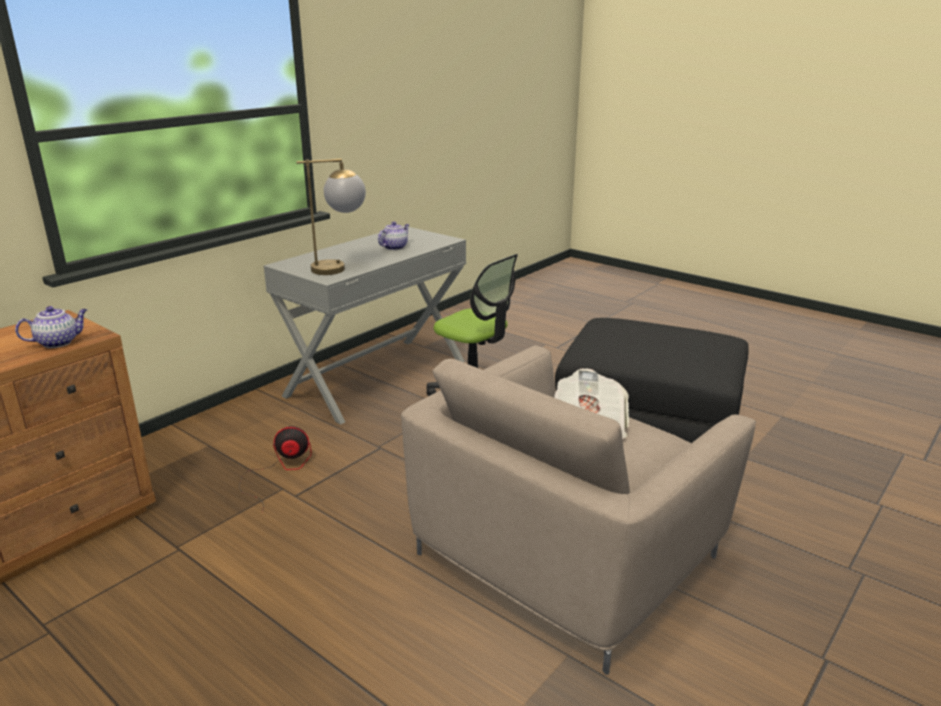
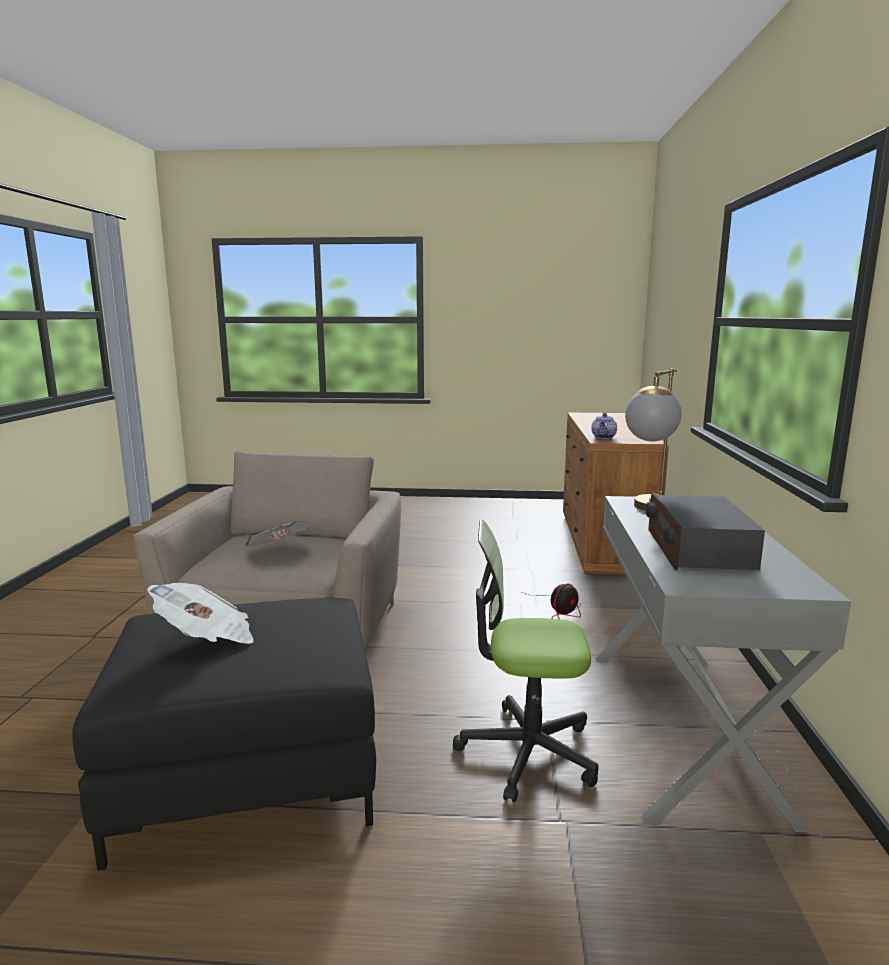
camera: 145 degrees right, 10 degrees down
(394, 247) = (697, 549): teapot -> radio
(676, 345) = (207, 637): none -> newspaper

